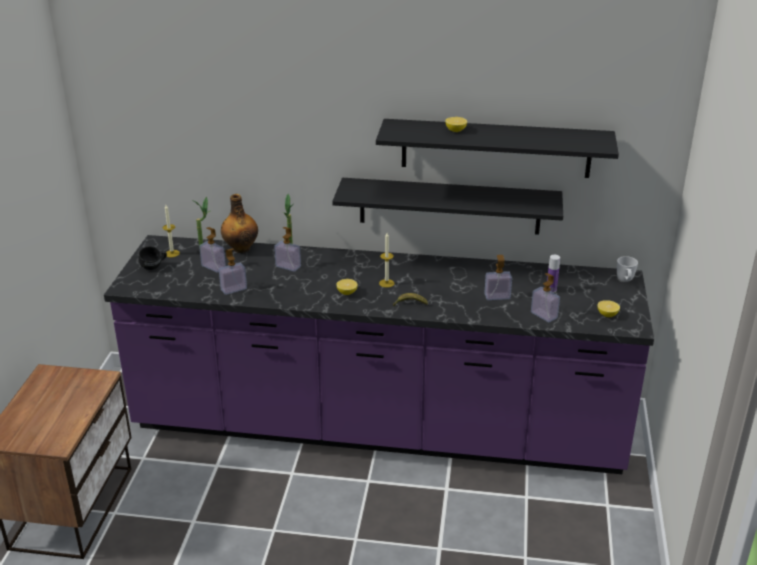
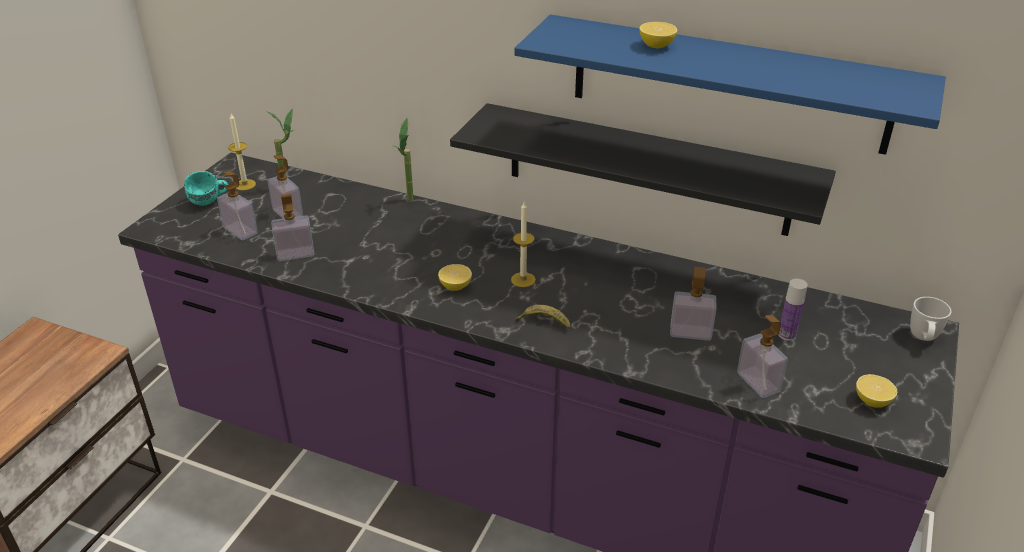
camera: 15 degrees right, 5 degrees up
(154, 267) = (209, 202): black mug -> turquoise mug
(241, 248) = (341, 190): bottle -> none
(288, 266) = (391, 229): soap dispenser -> soap dispenser (240, 231)
(495, 148) = (728, 84): black shelf -> blue shelf

